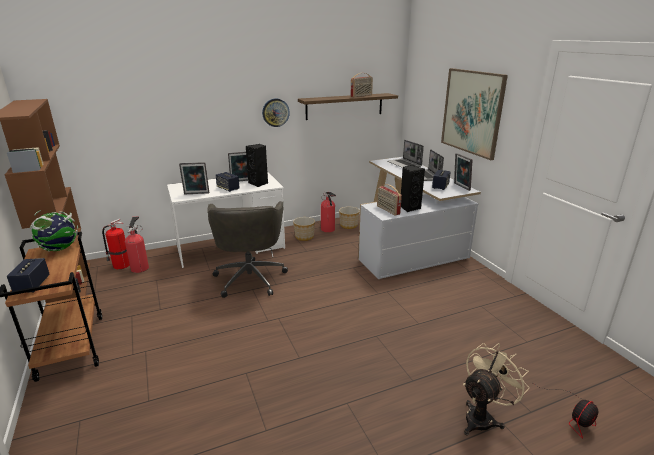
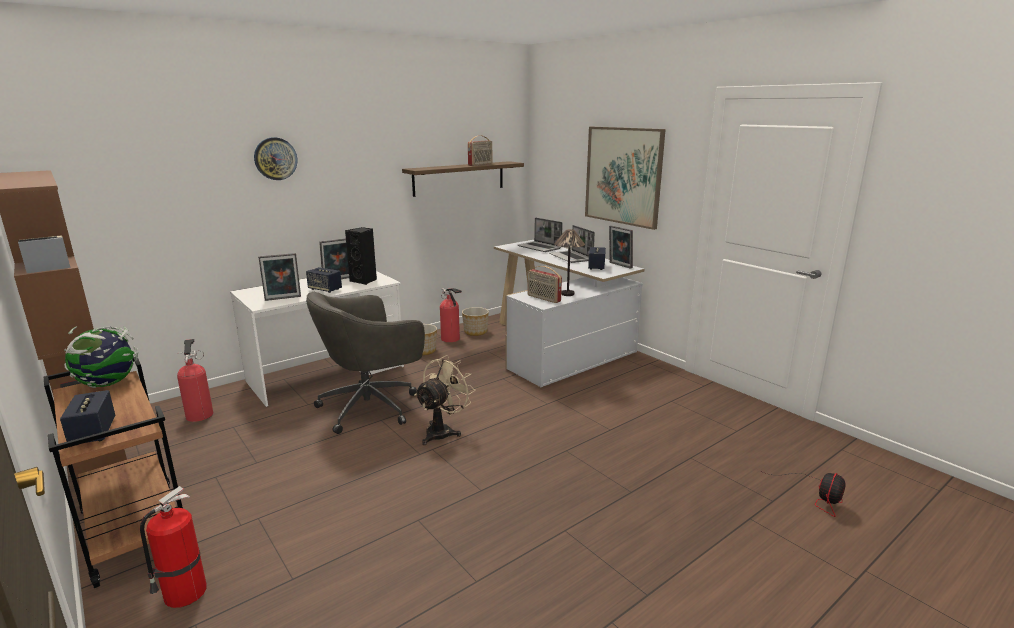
camera: 15 degrees left, 5 degrees down
(120, 265) = (166, 415): fire extinguisher -> fire extinguisher (183, 594)
(250, 278) = (371, 407): grey office chair -> grey office chair turned 75 degrees clockwise
(275, 112) = (375, 187): wall clock -> wall clock (275, 158)
(409, 208) = (567, 294): black speaker -> table lamp
(482, 417) = (725, 516): beige fan -> beige fan (443, 431)

